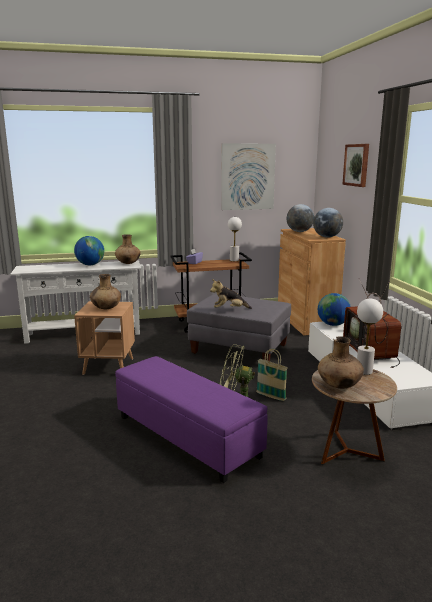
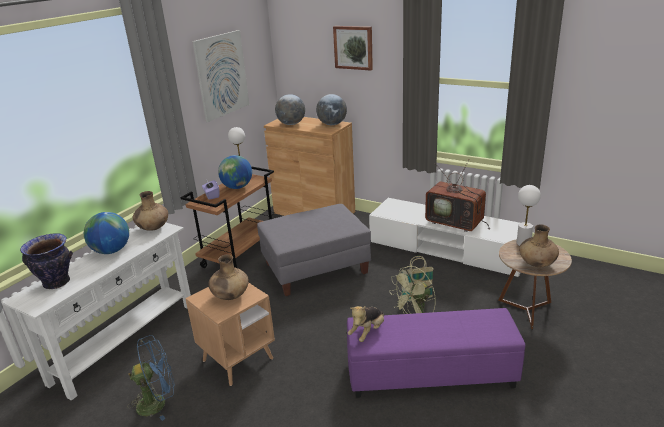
camera: 45 degrees left, 10 degrees up
(44, 267) = (56, 283): none -> vase
(45, 362) = (158, 402): none -> blue fan
(229, 309) = (318, 235): plush toy -> plush toy (367, 332)
(332, 324) = (388, 209): globe -> globe (237, 187)

